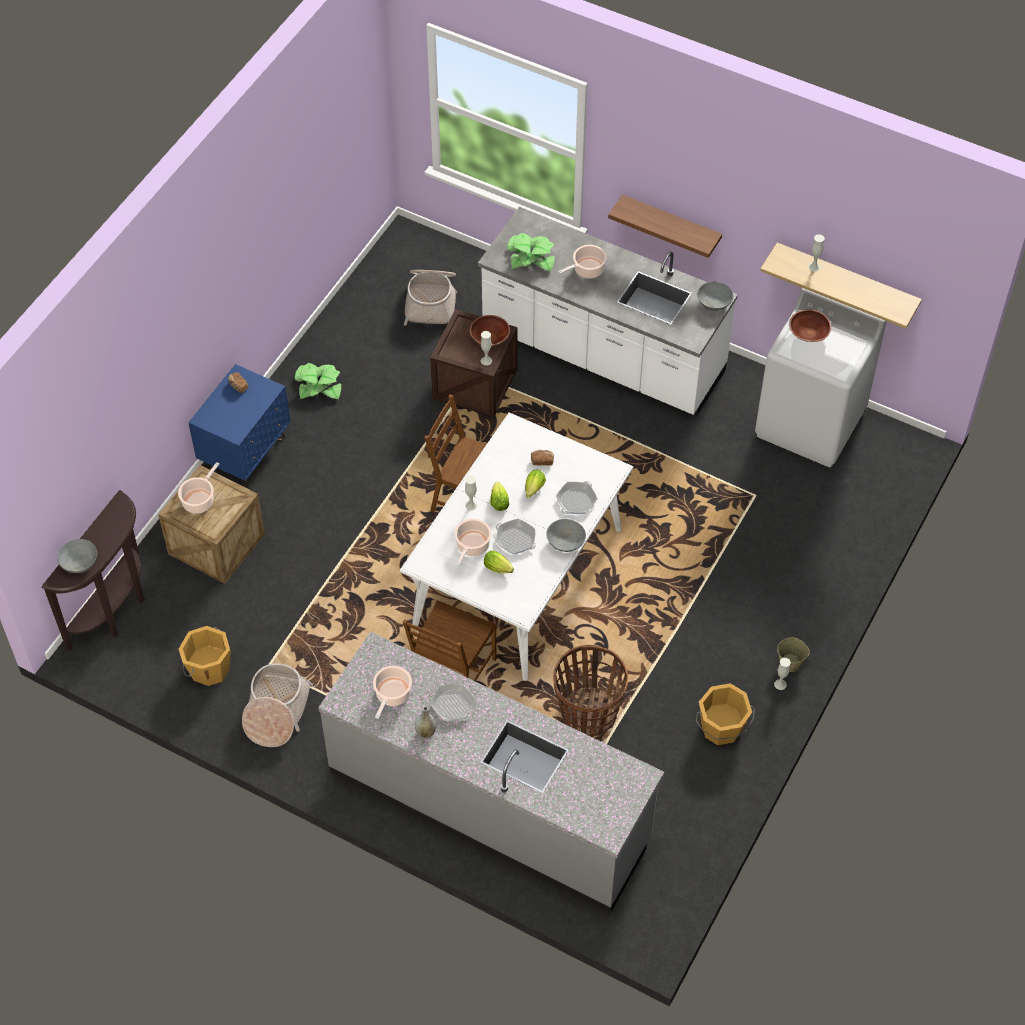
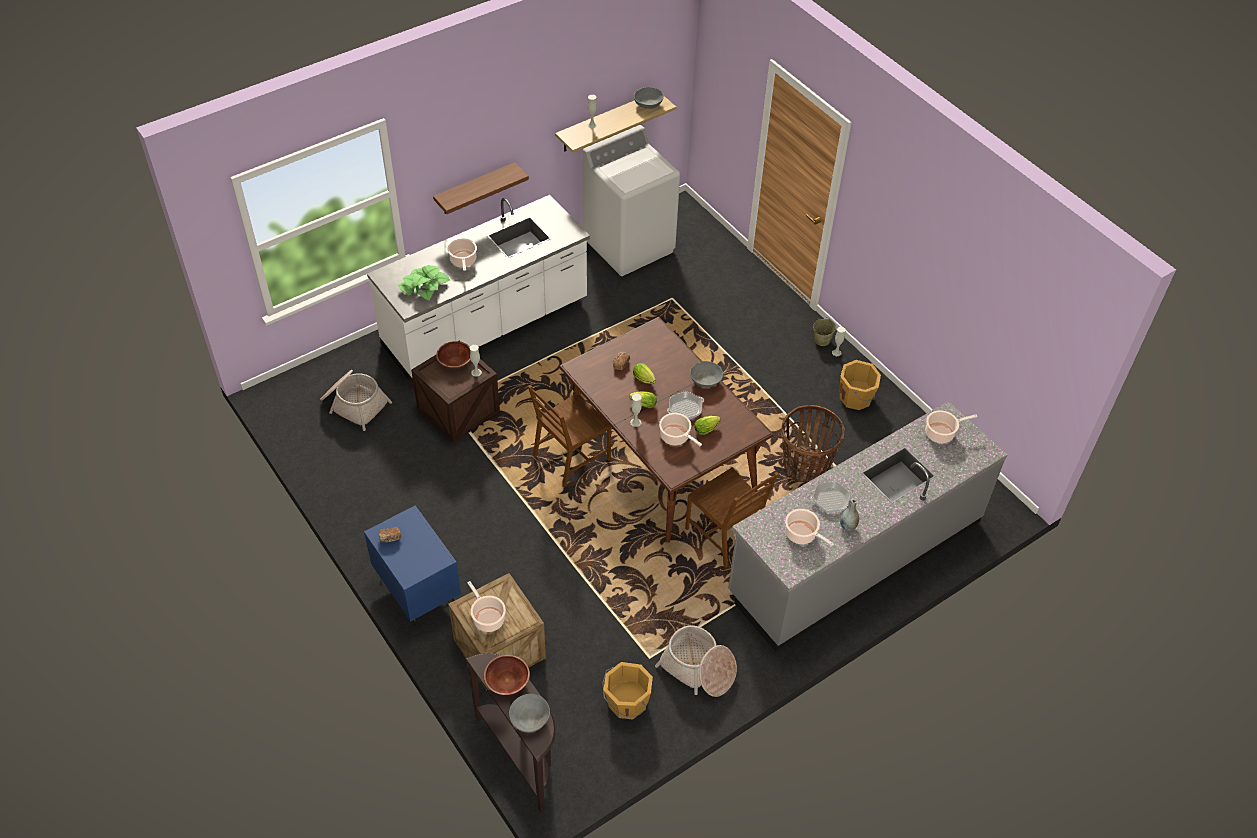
camera: 65 degrees left, 5 degrees down
(319, 385) = (382, 511): potted plant -> none
(518, 578) = (661, 458): white dining table -> brown dining table
(576, 500) = (671, 359): frying pan -> none
(609, 779) = (941, 433): none -> cooking pot
(714, 303) = (549, 208): grey bowl -> grey bowl (648, 104)
(808, 333) = (619, 170): brown bowl -> brown bowl (507, 681)

